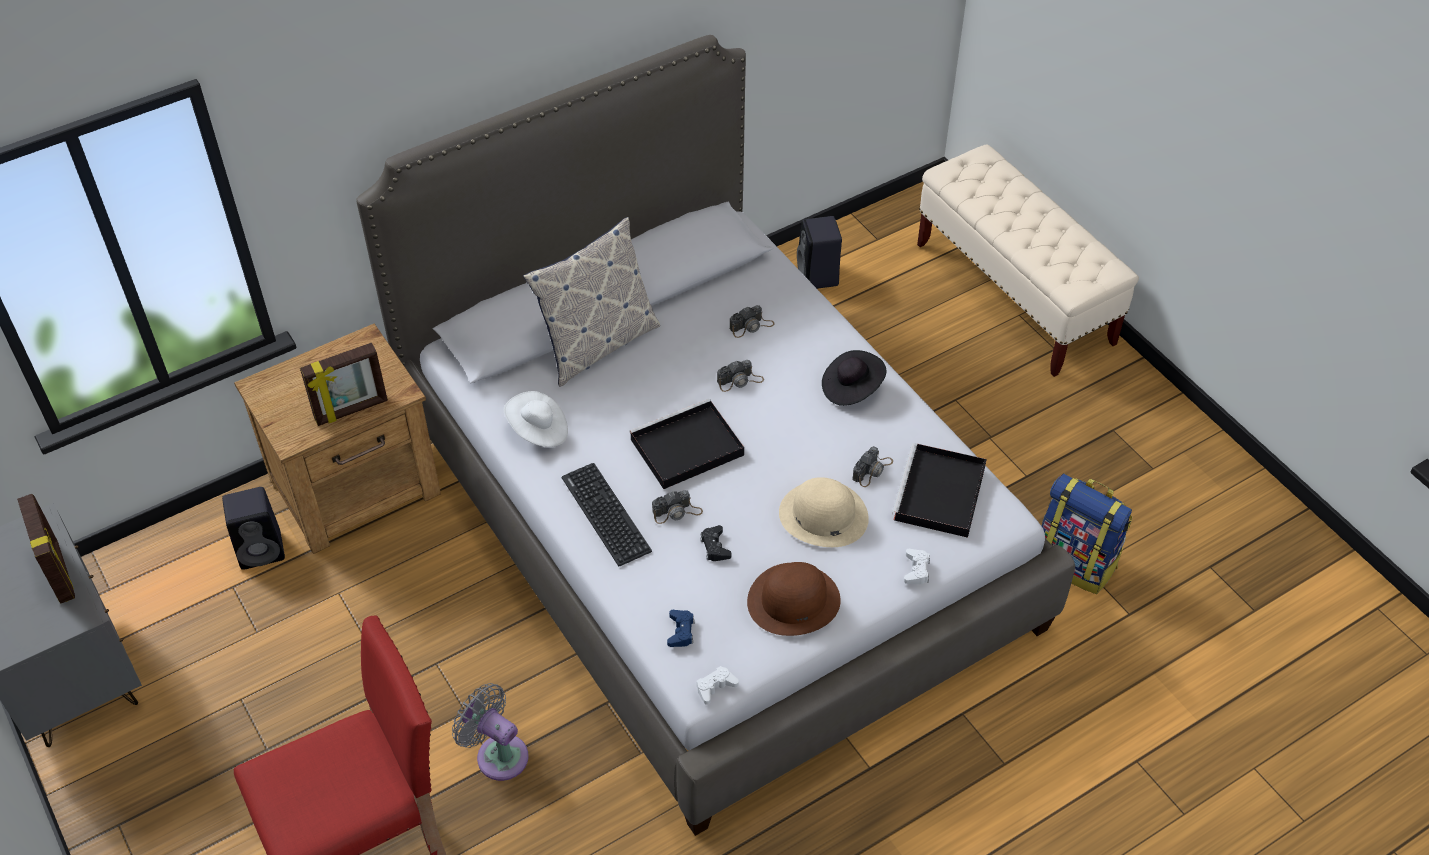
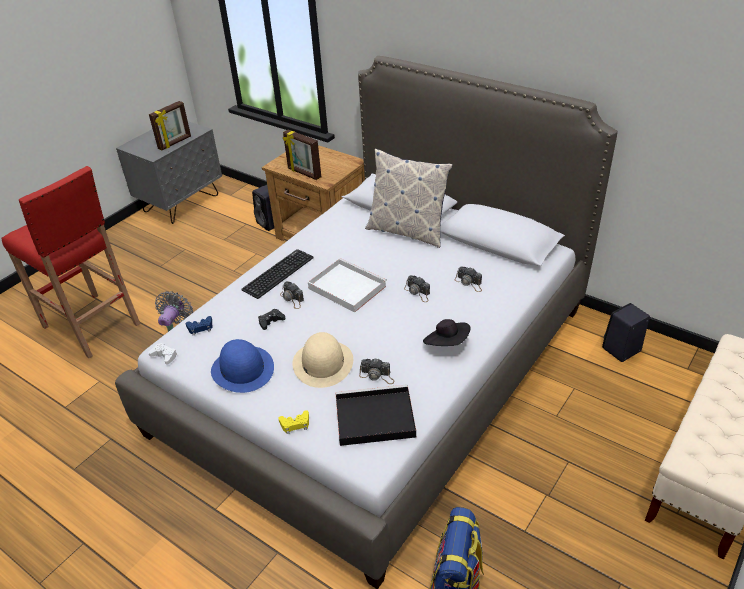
camera: 70 degrees right, 10 degrees down
(538, 431) = (327, 232): white hat -> none
(685, 448) = (345, 287): black tray -> white tray
(794, 600) = (243, 369): brown hat -> blue hat
(916, 570) = (295, 424): white game controller -> yellow game controller

